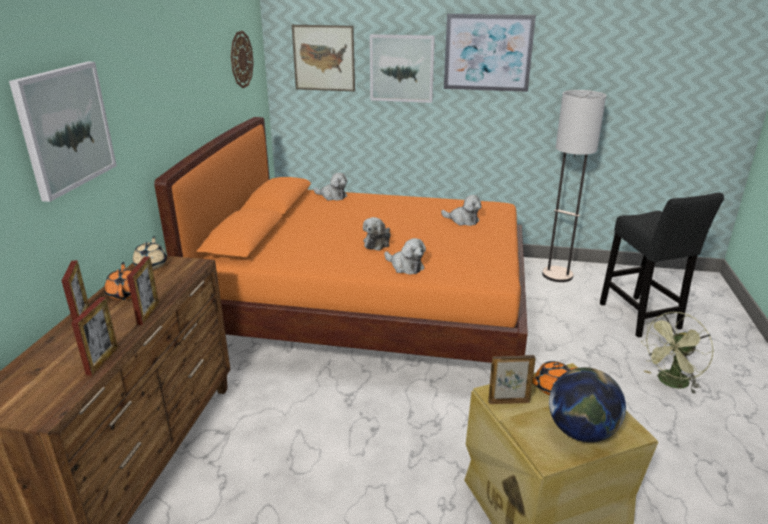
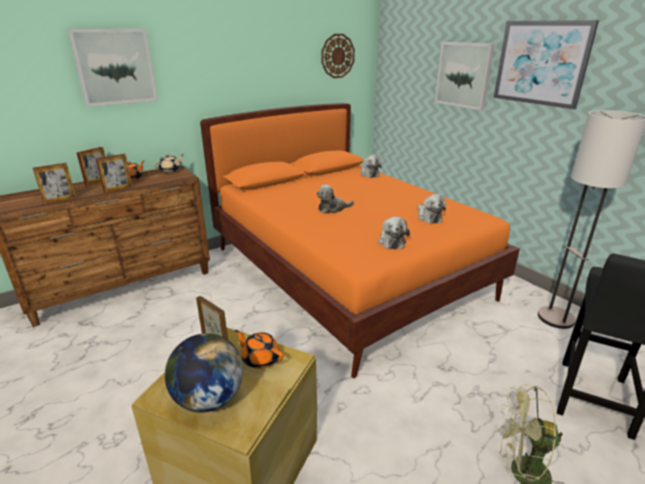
camera: 45 degrees right, 0 degrees up
(324, 58) = (410, 62): picture -> none
(405, 266) = (317, 229): plush toy -> plush toy (391, 241)

